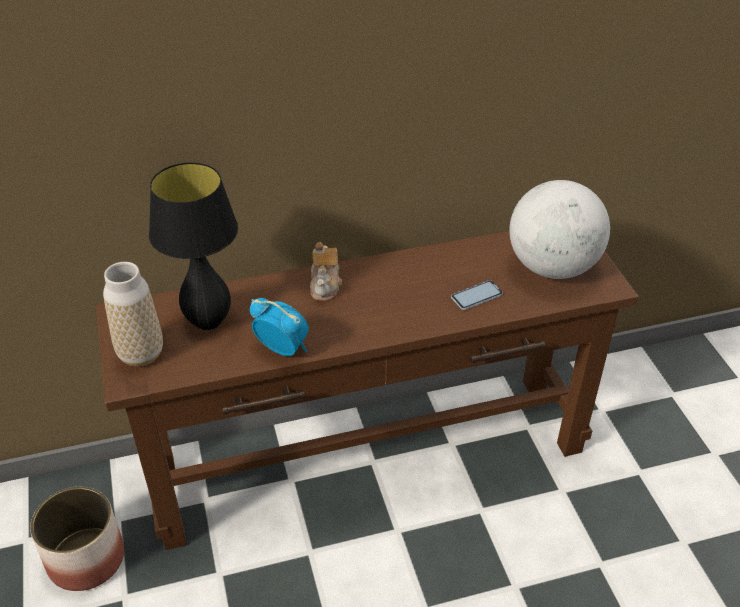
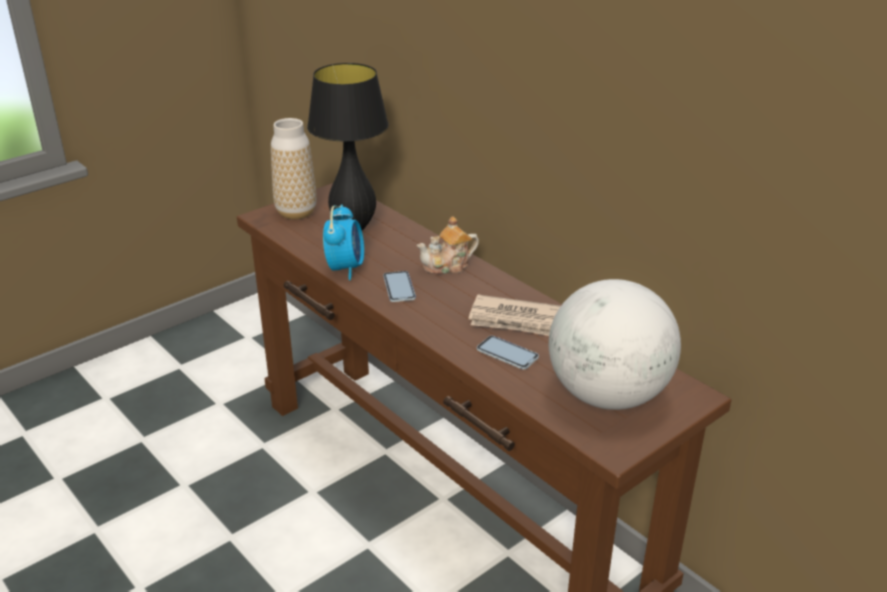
camera: 65 degrees right, 10 degrees down
(85, 559) = (244, 370): planter -> none
(341, 324) = (399, 288): none -> phone
(435, 275) = (517, 320): none -> newspaper

